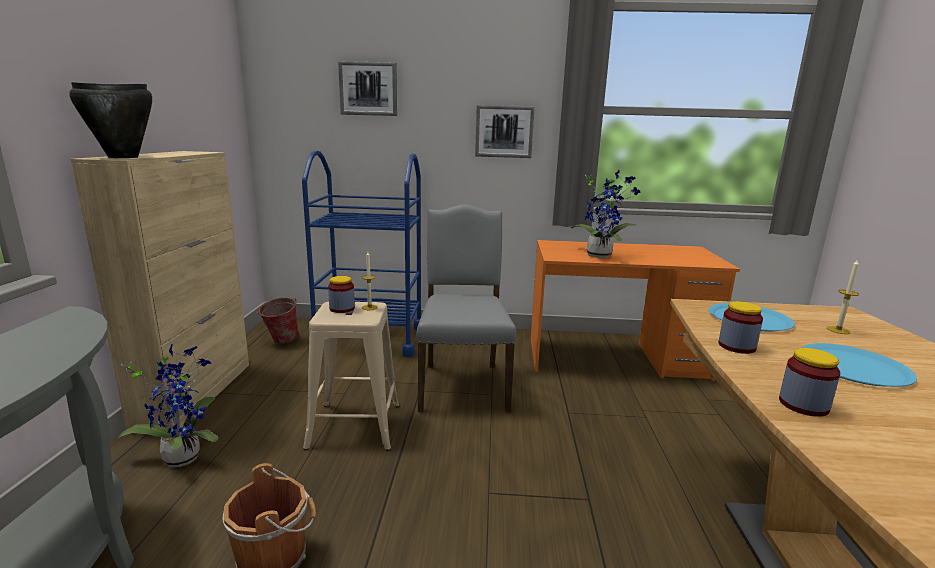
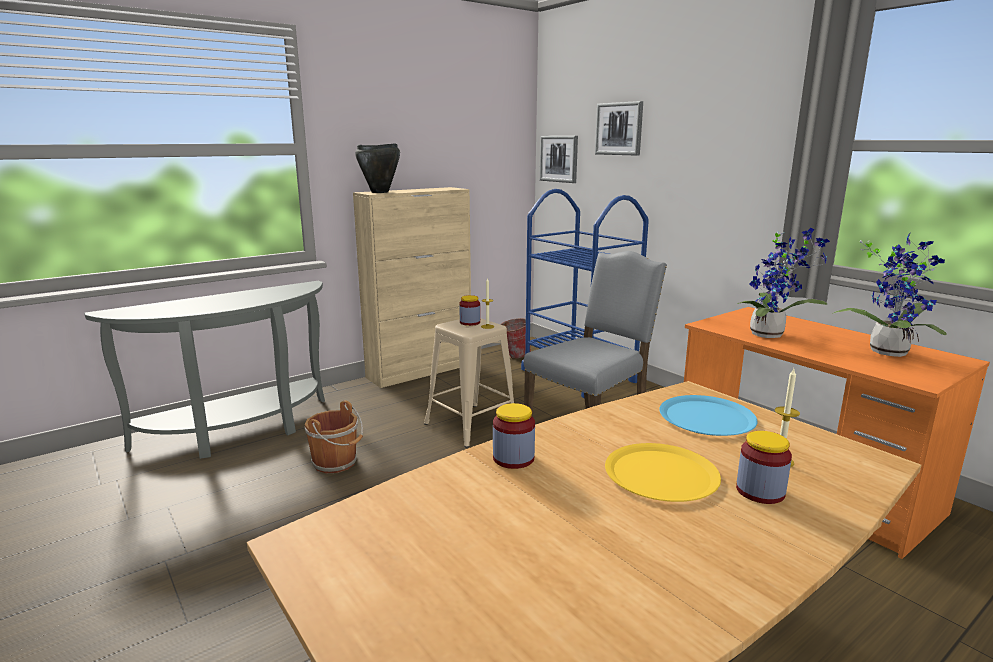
camera: 50 degrees right, 0 degrees up
(183, 455) = (370, 399): potted plant -> potted plant (889, 351)
(504, 131) = (739, 173): picture -> picture (559, 159)
(736, 346) = (605, 422): jar -> jar (760, 491)
(854, 367) = (661, 474): blue plate -> yellow plate

